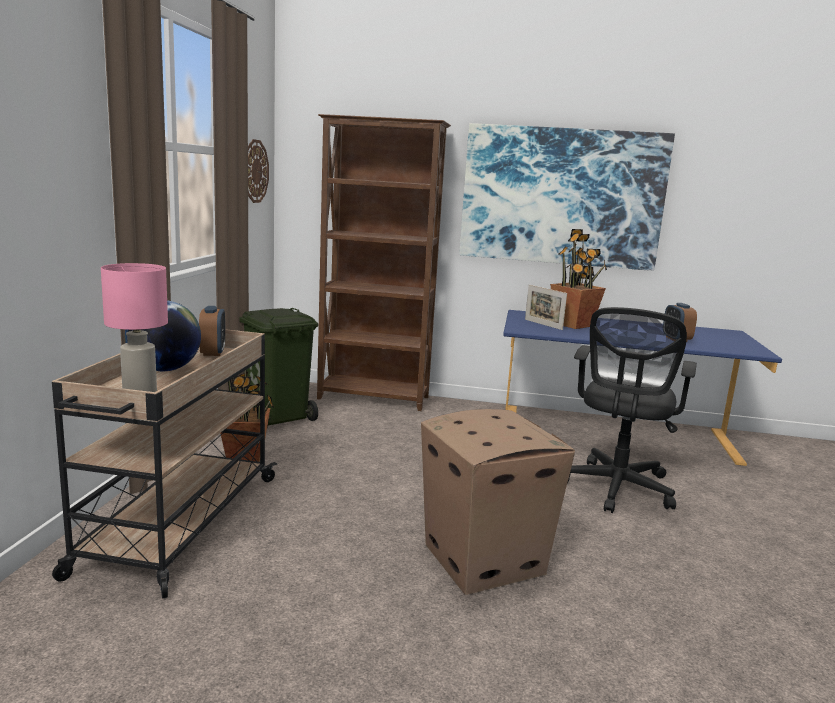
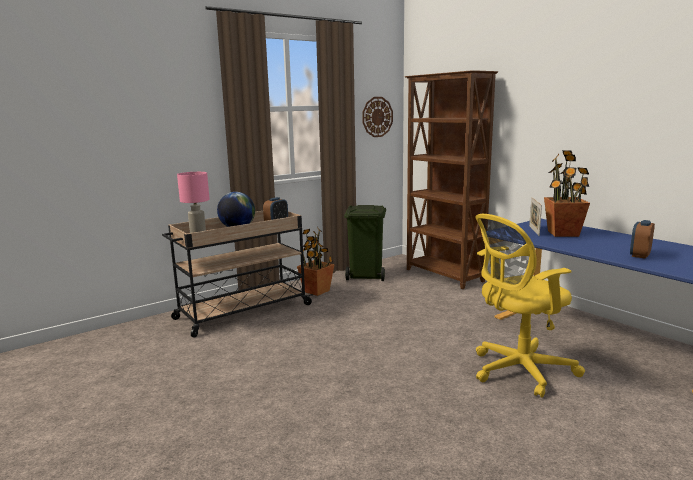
camera: 45 degrees right, 0 degrees up
(483, 558) = (346, 373): cardboard box -> none
(561, 197) = (583, 122): picture -> none
(616, 489) = (518, 371): black office chair -> yellow office chair

